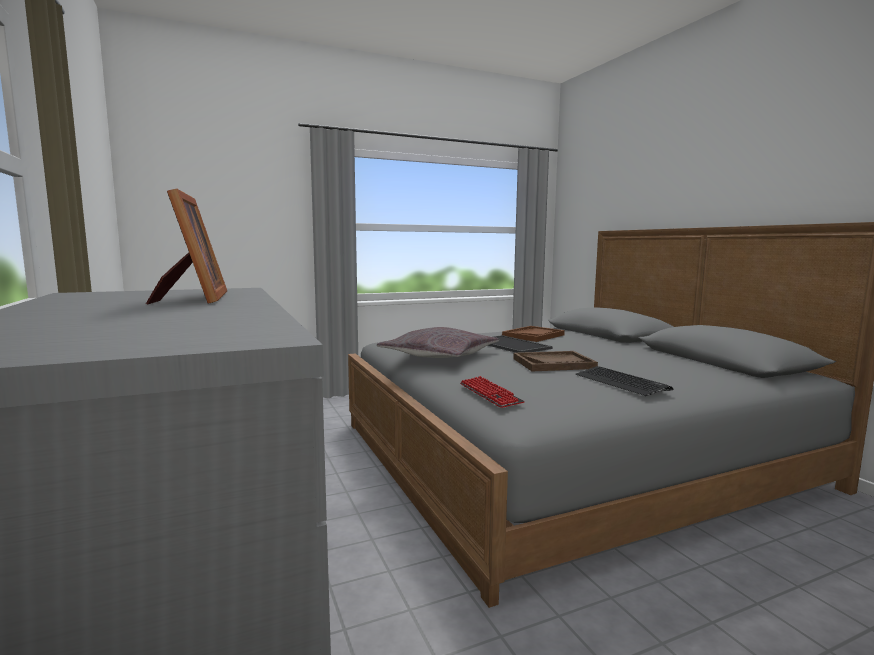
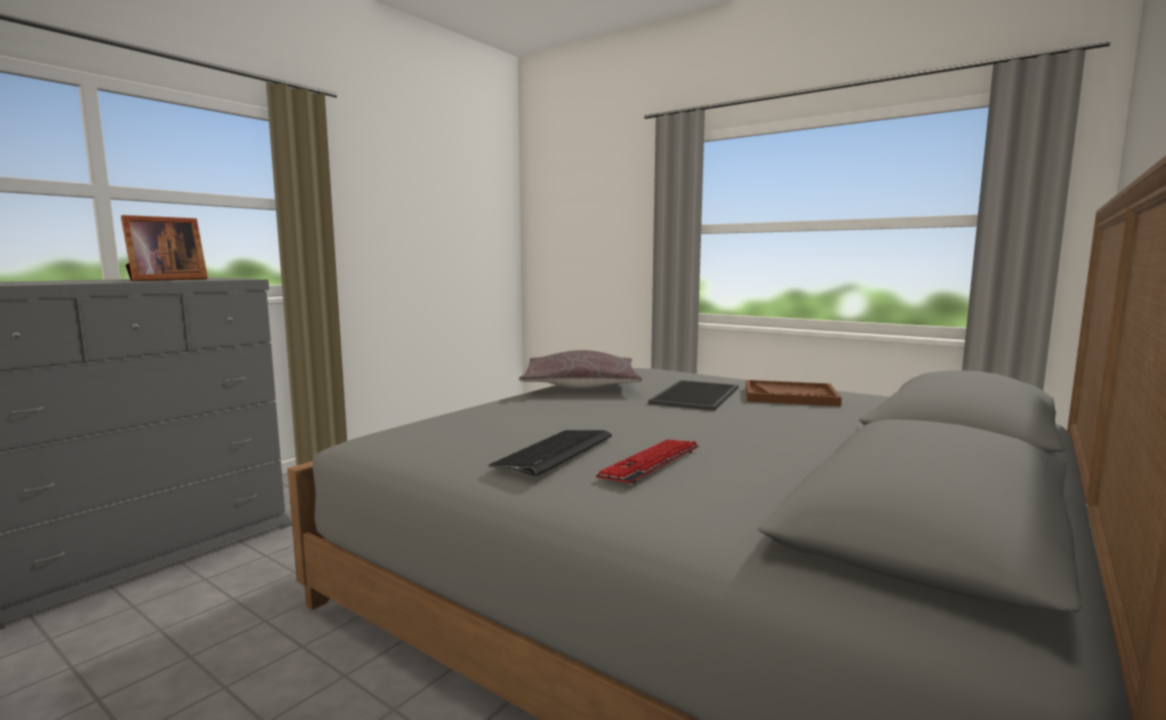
camera: 60 degrees right, 0 degrees up
(490, 394) = (437, 416): keyboard -> keyboard (650, 463)
(553, 363) = (616, 419): brown tray -> none

